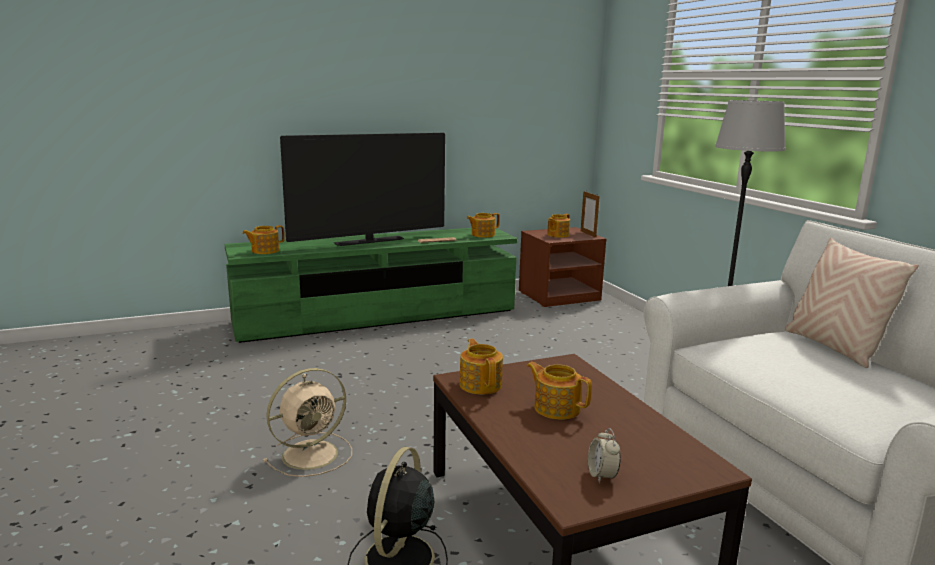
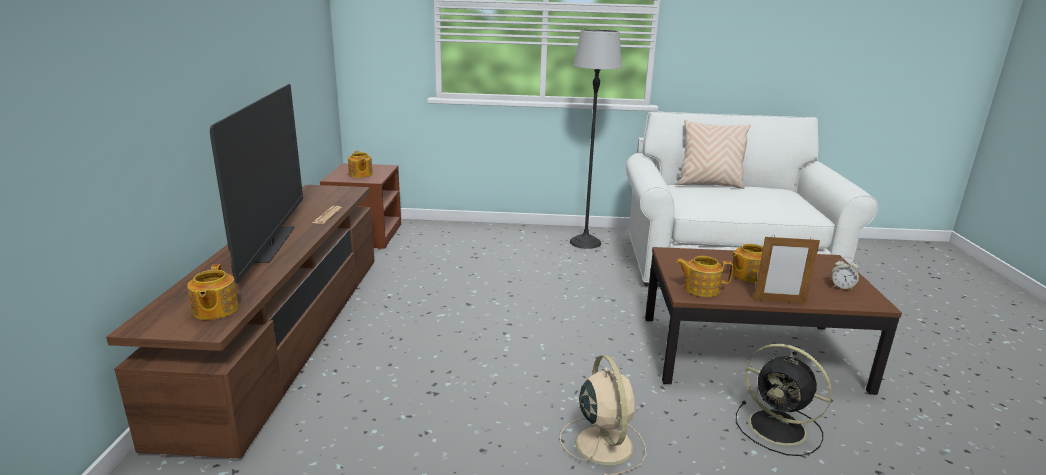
camera: 65 degrees left, 5 degrees up
(378, 316) = (287, 334): green tv stand -> brown tv stand
(482, 235) = (335, 195): teapot -> none
(588, 234) = (375, 166): picture frame -> picture frame (779, 301)

